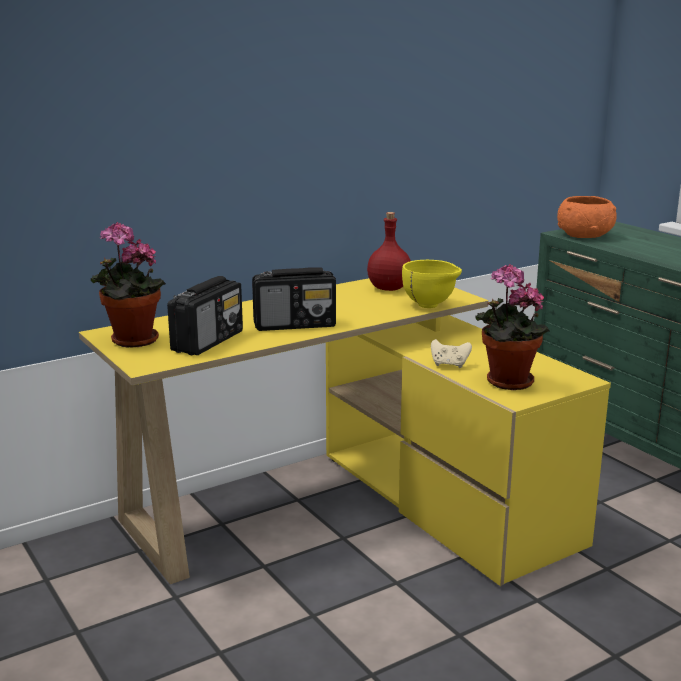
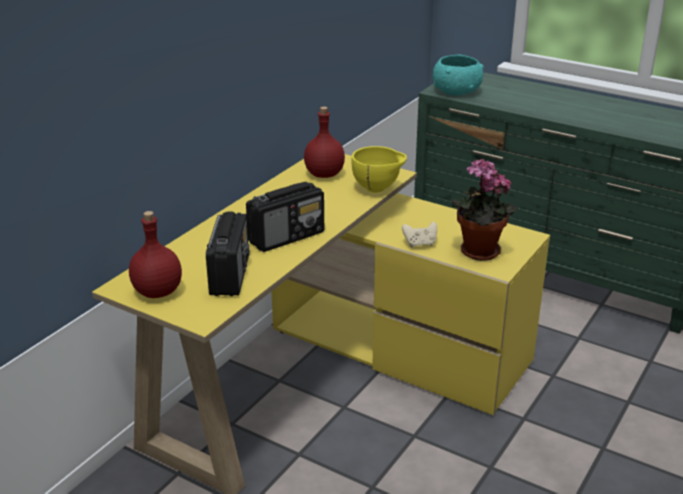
camera: 25 degrees left, 10 degrees up
(130, 341) = (157, 292): potted plant -> red bottle
(584, 235) = (456, 91): orange bowl -> turquoise bowl

